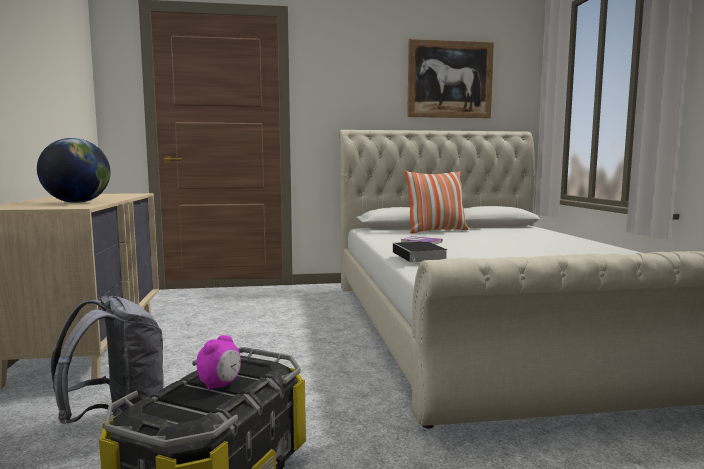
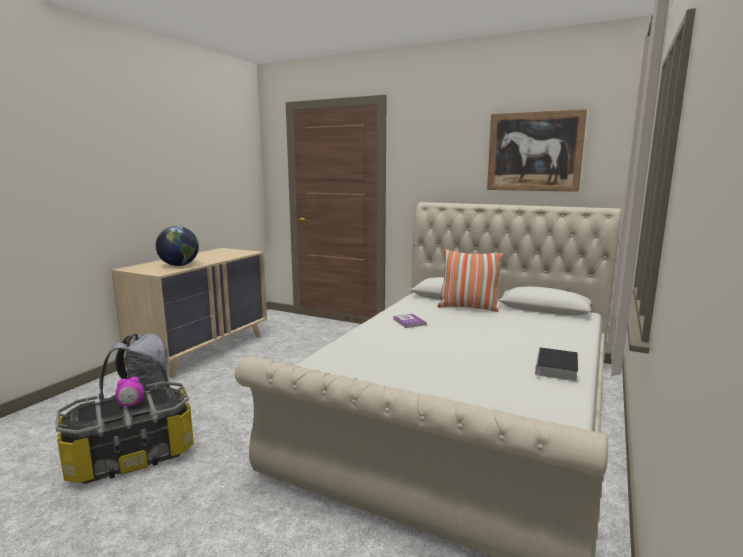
camera: 35 degrees right, 5 degrees up
(420, 256) = (355, 340): book -> book (556, 368)

